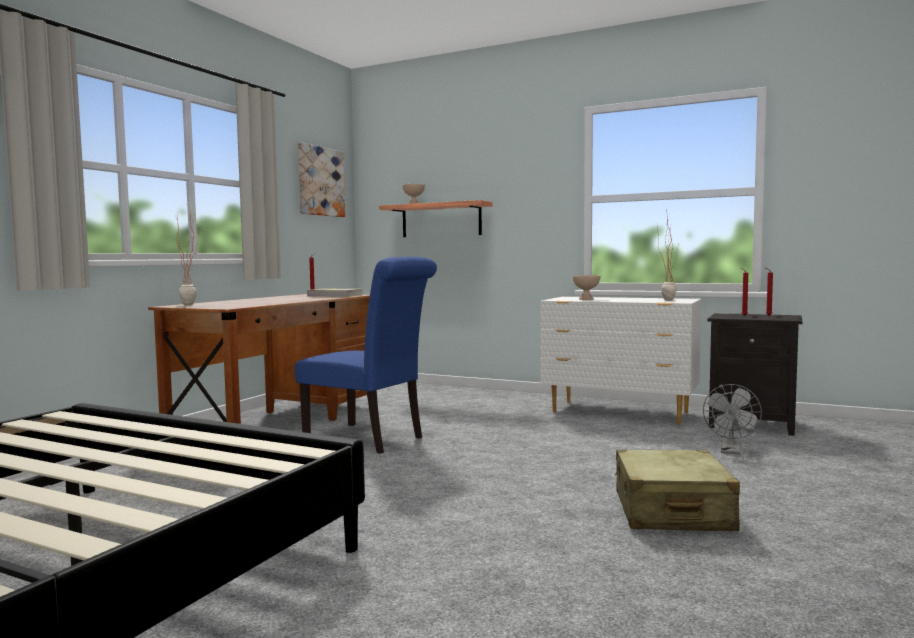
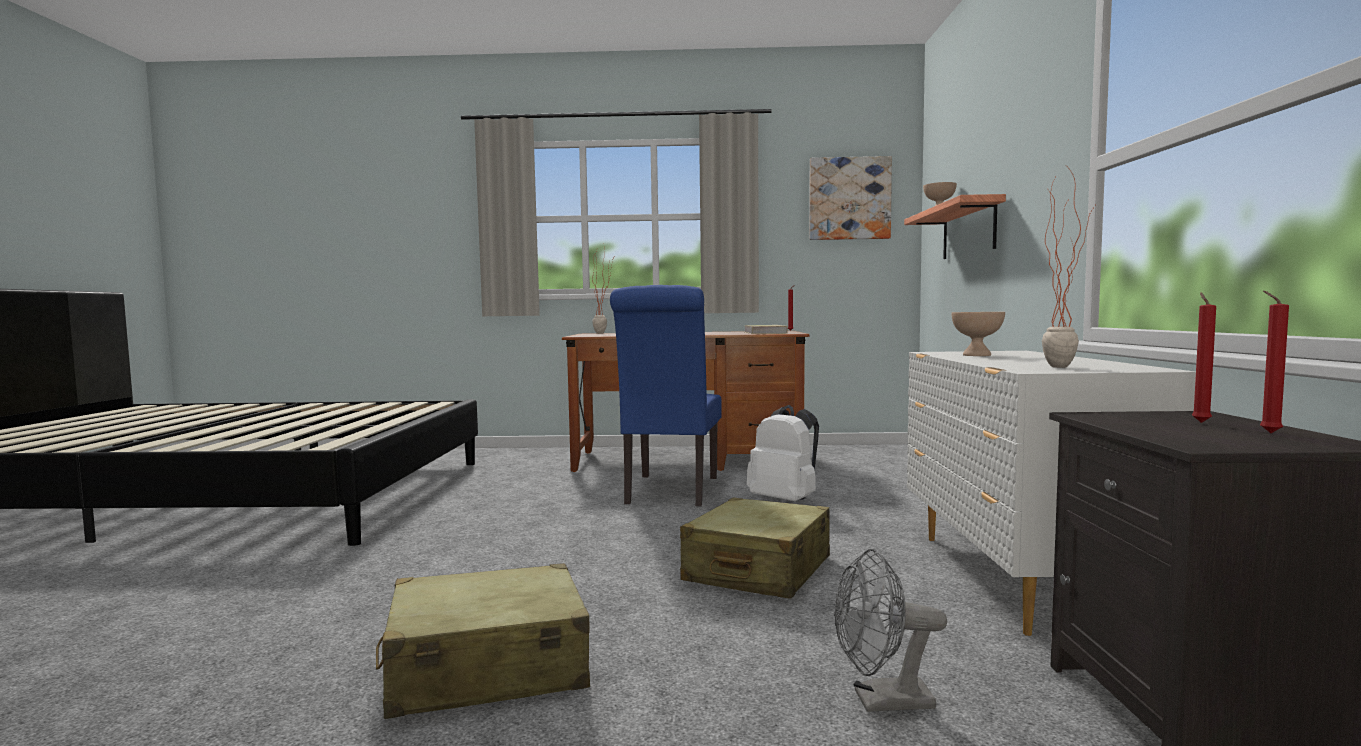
camera: 65 degrees right, 0 degrees up
(443, 420) = (785, 501): none -> white backpack
(567, 444) = (758, 570): none -> beige suitcase

